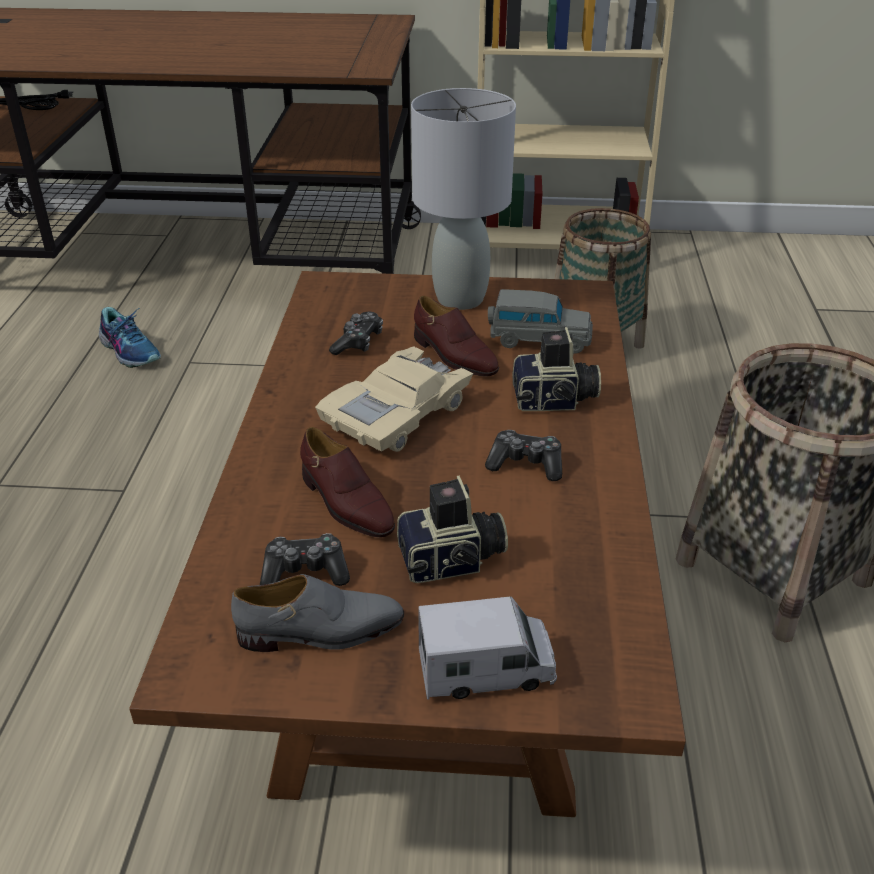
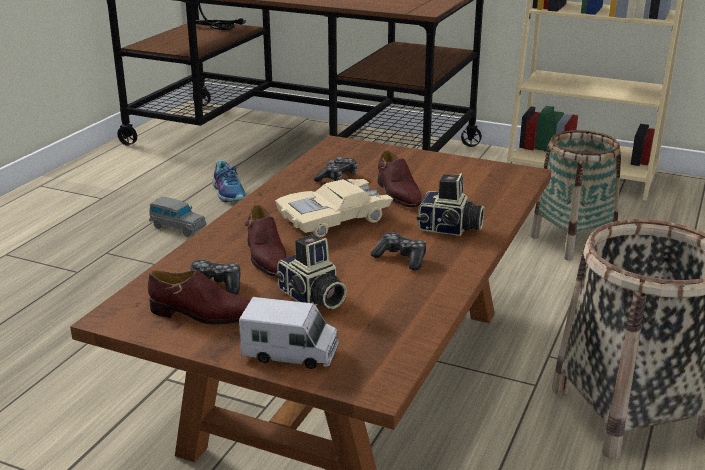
camera: 20 degrees right, 10 degrees down
(321, 632) = (203, 314): grey shoe -> brown shoe
(452, 562) = (311, 298): camera -> camera turned 45 degrees clockwise
(459, 298) = (427, 164): grey table lamp -> none
(538, 340) = (466, 194): grey toy car -> grey toy car (177, 227)

